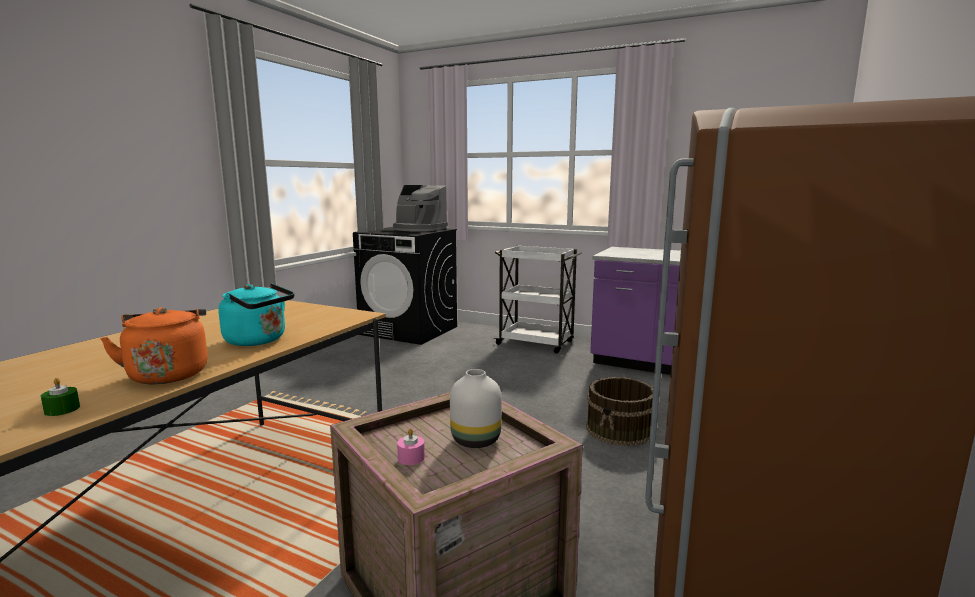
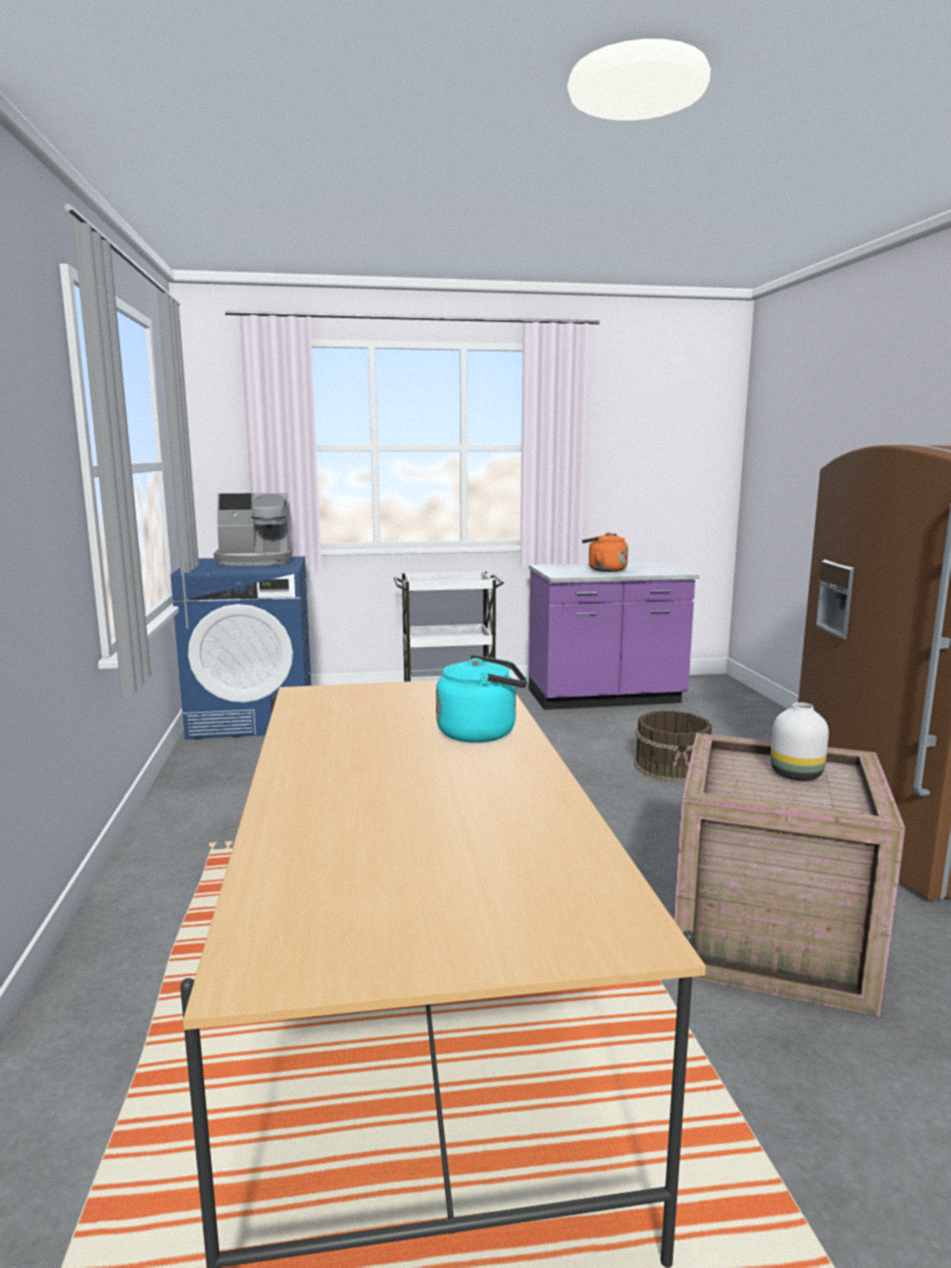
camera: 35 degrees left, 0 degrees up
(62, 409) = (549, 843): green candle -> none
(169, 373) = (519, 785): orange kettle -> orange kettle (604, 570)
(409, 330) = (254, 718): black washing machine -> blue washing machine
(411, 458) = (790, 801): pink candle -> none

